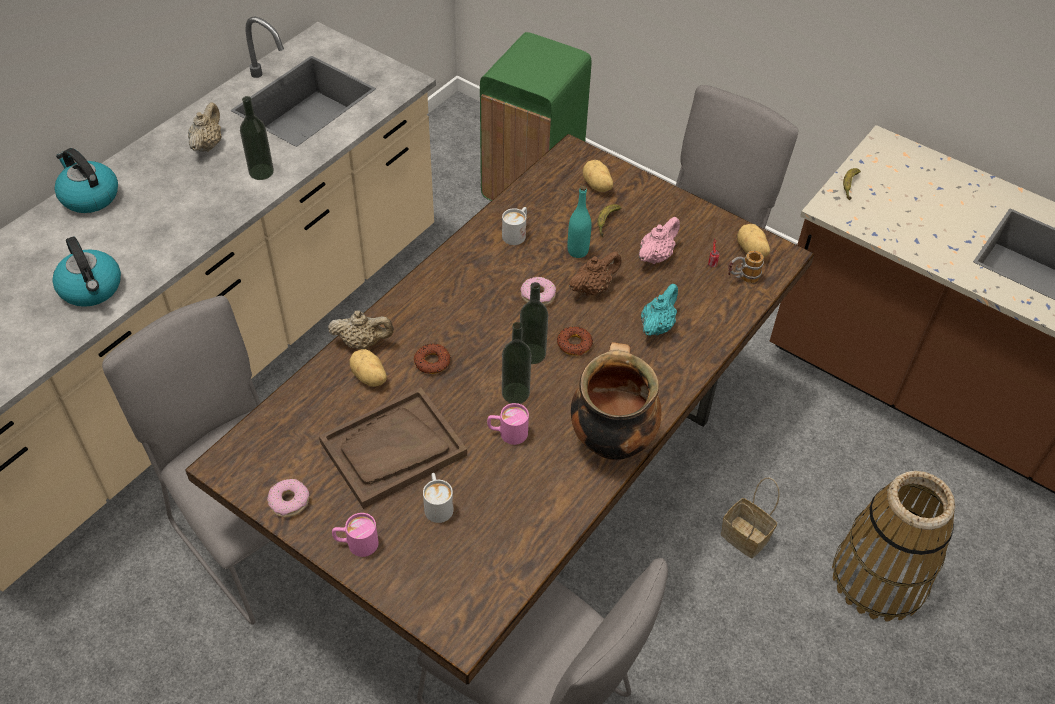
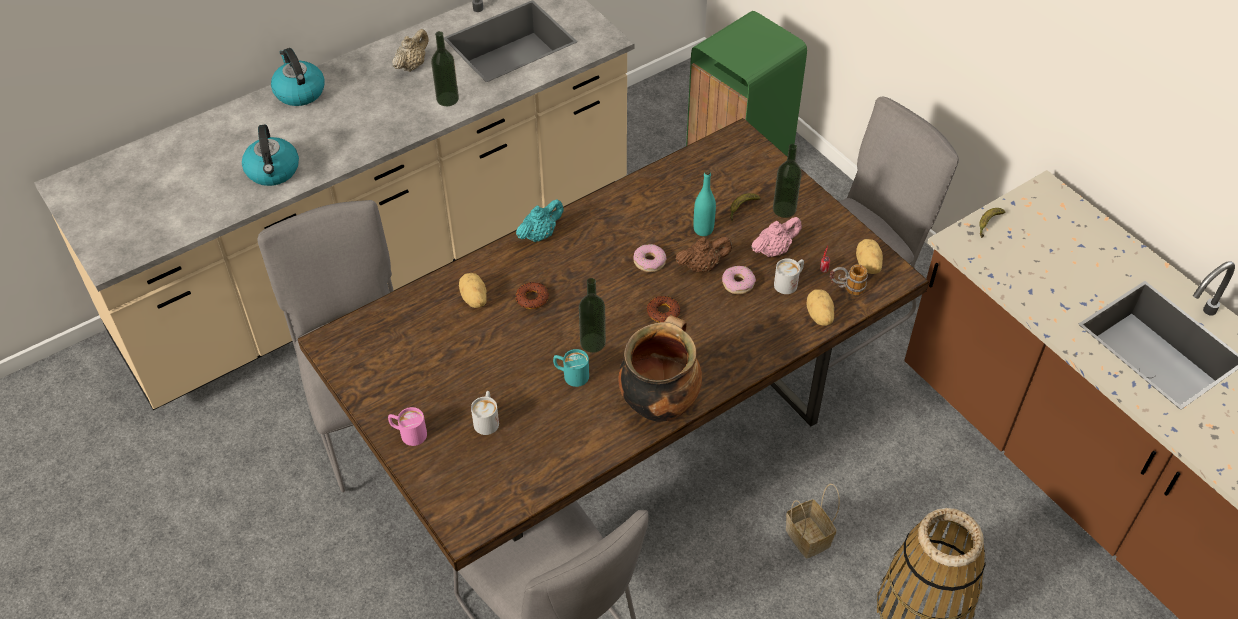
camera: 20 degrees right, 0 degrees up
(289, 502) = (368, 385): donut -> donut (738, 283)
(362, 343) = (480, 268): beige teapot -> none
(393, 449) = (469, 364): brown tray -> none
(507, 433) = (571, 375): pink mug -> turquoise mug
(516, 233) = (654, 201): white mug -> white mug (789, 282)
(532, 353) = (622, 312): bottle -> bottle (784, 209)
(597, 186) = (748, 173): potato -> potato (818, 316)
(657, 326) = (745, 314): turquoise teapot -> turquoise teapot (540, 234)

